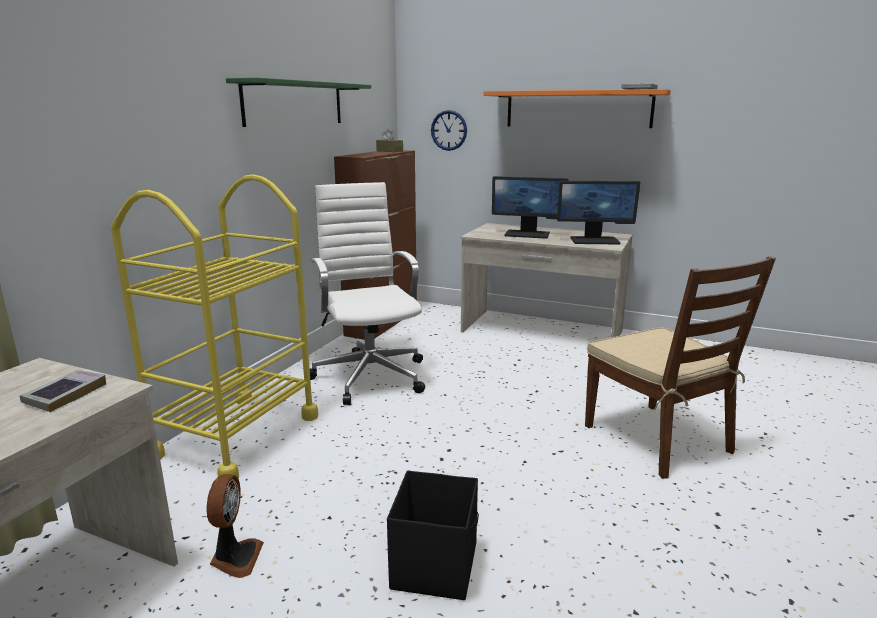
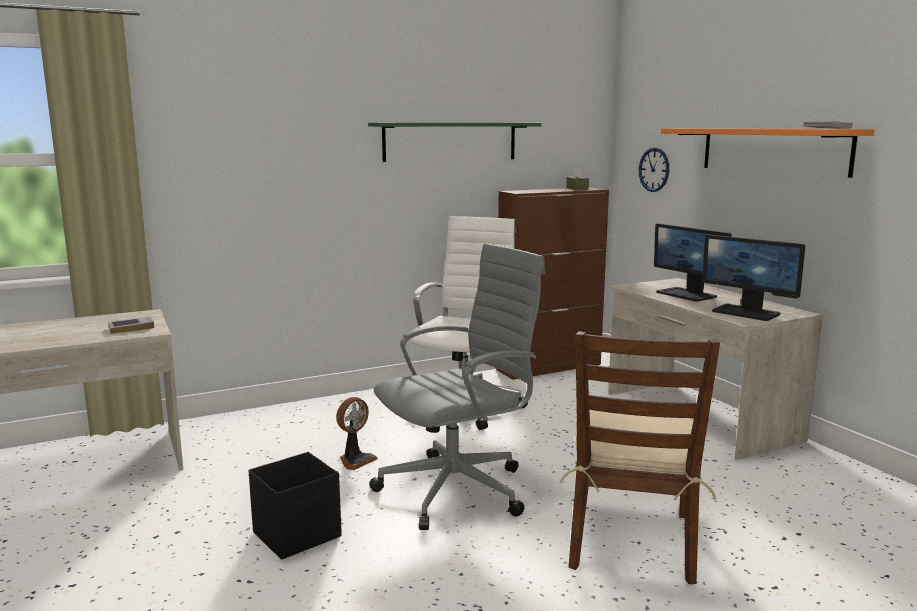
camera: 40 degrees right, 5 degrees down
(235, 558) = (210, 480): fan -> fan (355, 460)
(237, 436) = (312, 415): yellow cart -> none
(491, 452) = (458, 489): none -> grey office chair

